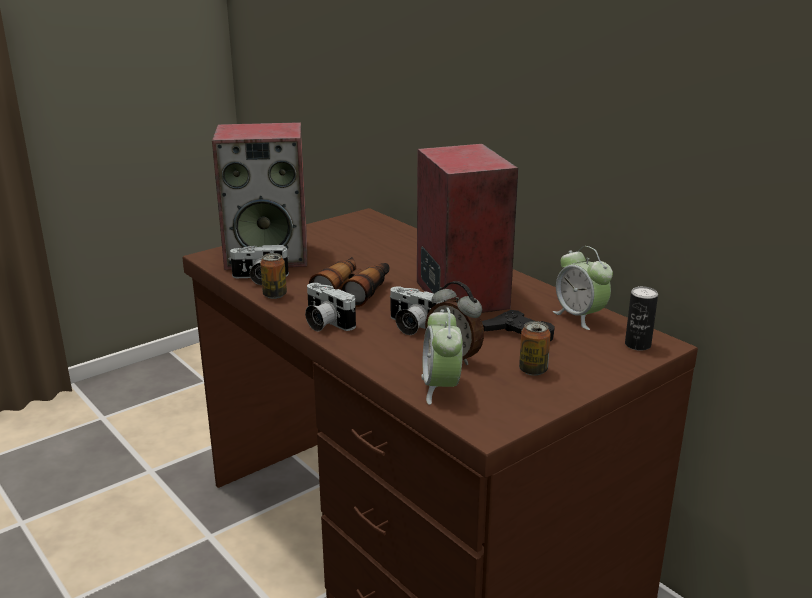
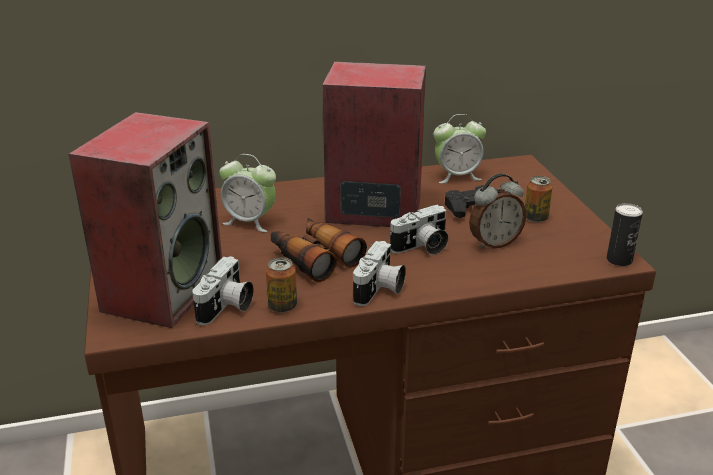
camera: 65 degrees left, 5 degrees up
(325, 323) = (380, 290): camera -> camera turned 45 degrees counterclockwise
(441, 388) = (546, 262): alarm clock -> alarm clock (250, 221)
(637, 345) = (517, 171): can -> can (619, 260)

